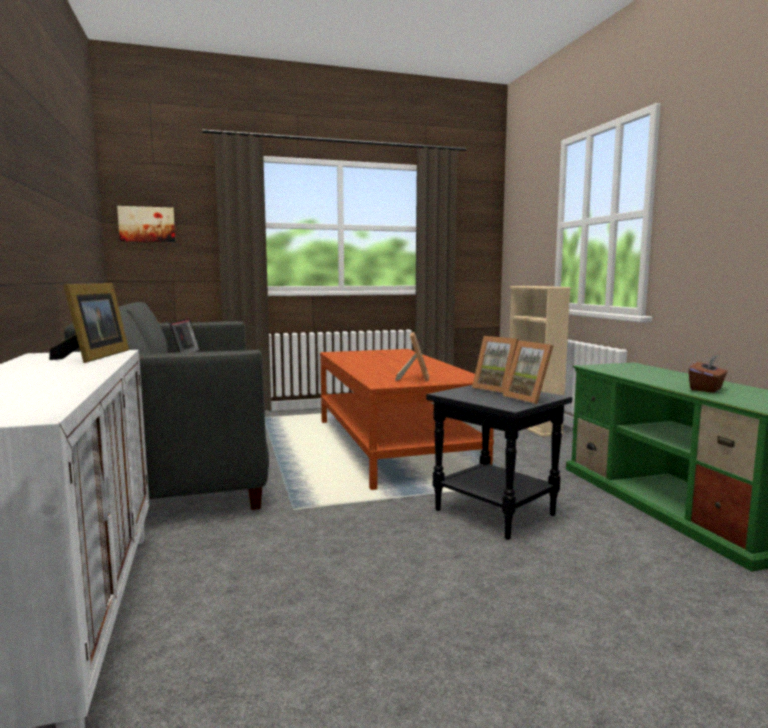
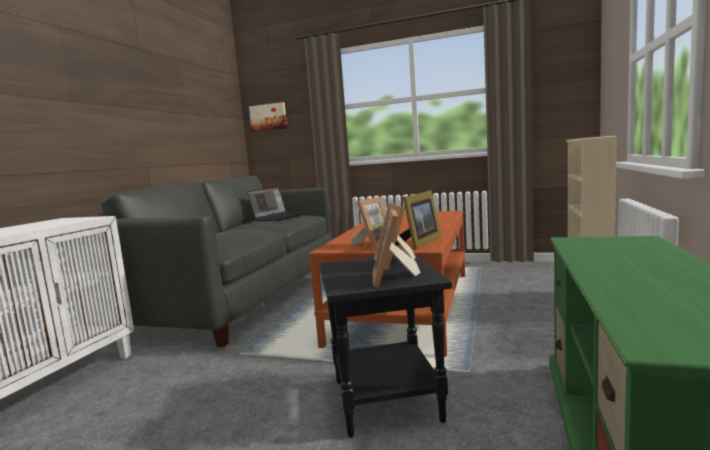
camera: 35 degrees right, 0 degrees up
(95, 356) = (65, 221): picture frame -> picture frame (420, 243)
(706, 389) = (646, 291): brown tissue box -> none

